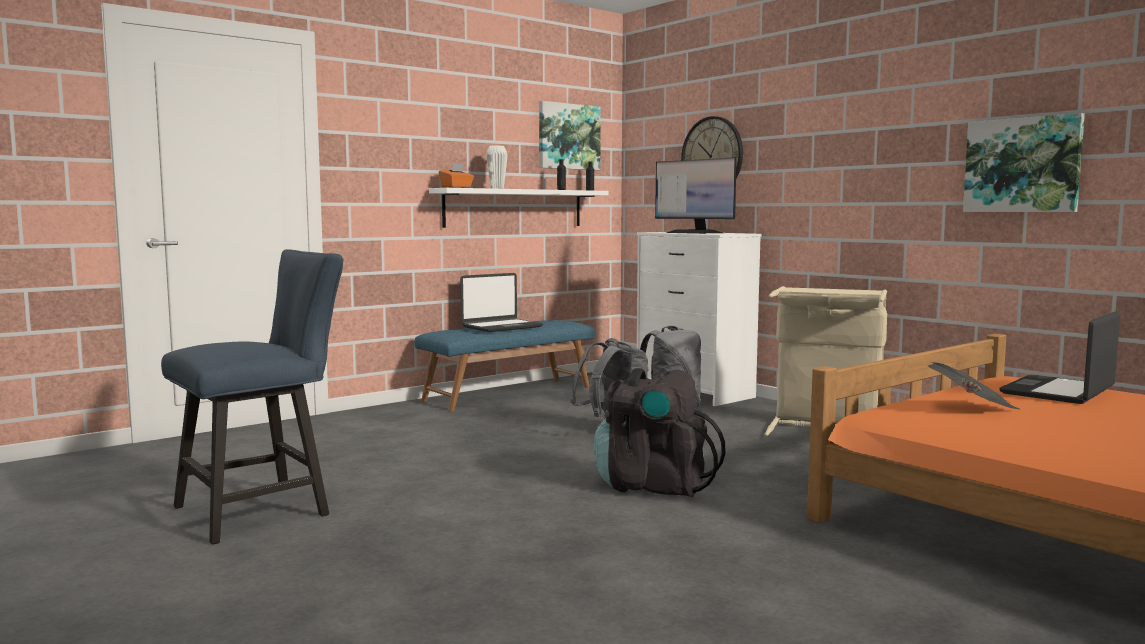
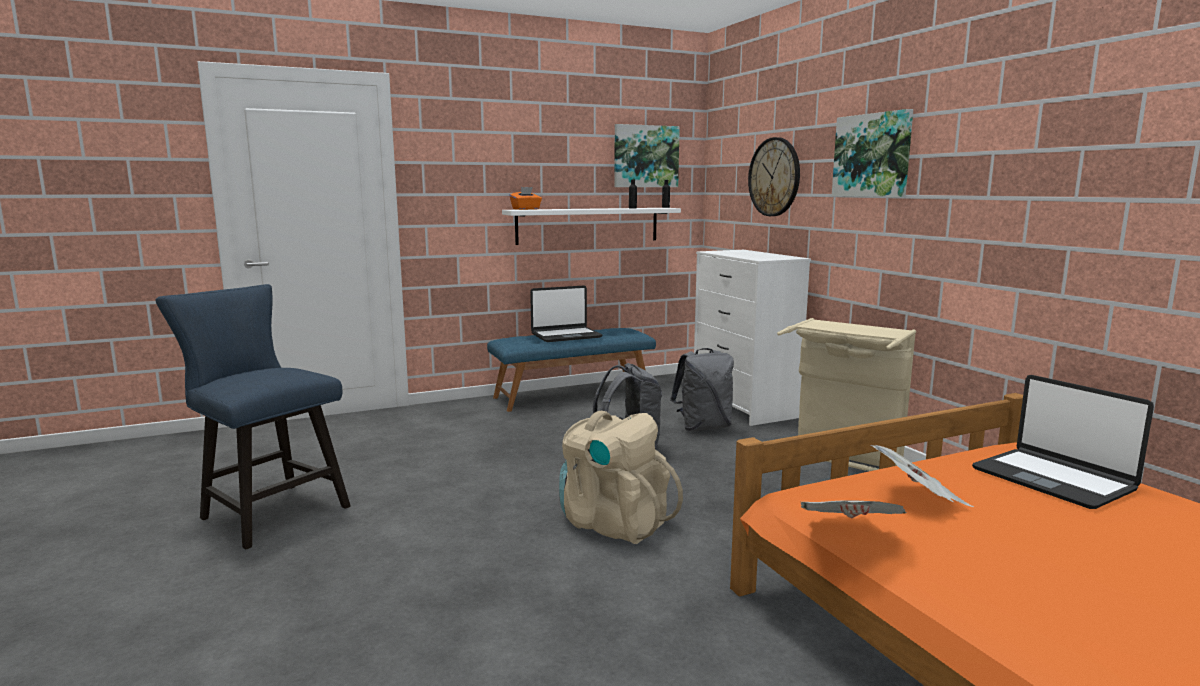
camera: 15 degrees right, 5 degrees up
(263, 509) = (268, 511): blue chair -> blue chair turned 120 degrees counterclockwise
(497, 188) = (565, 209): white vase -> none
(654, 485) = (613, 523): black backpack -> beige backpack
(694, 233) = (747, 254): monitor -> none
(944, 430) = (848, 534): none -> newspaper
(1022, 165) = (1066, 205): picture -> picture (872, 155)
(1058, 392) = (1053, 479): laptop -> laptop turned 90 degrees counterclockwise

